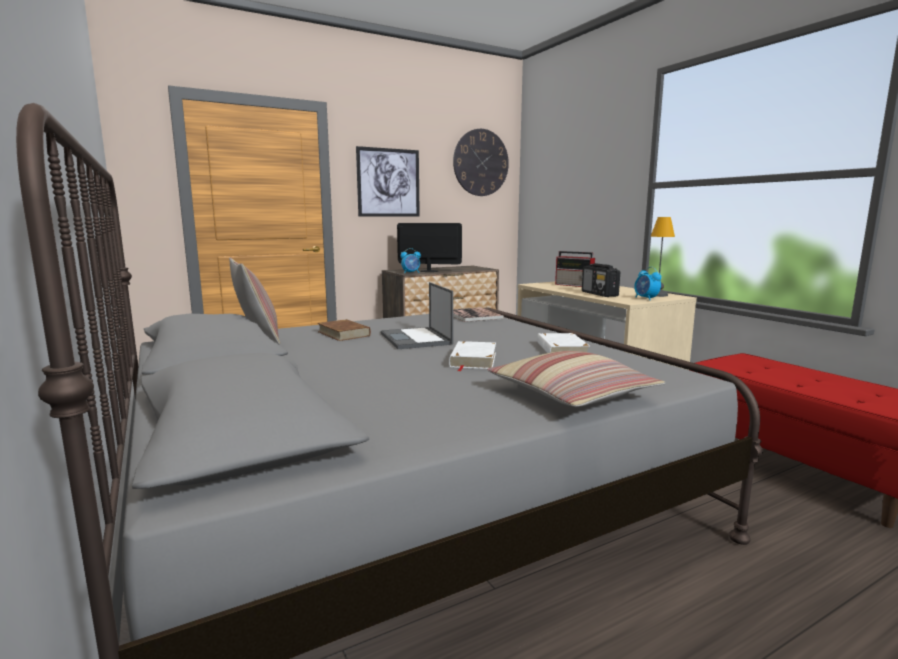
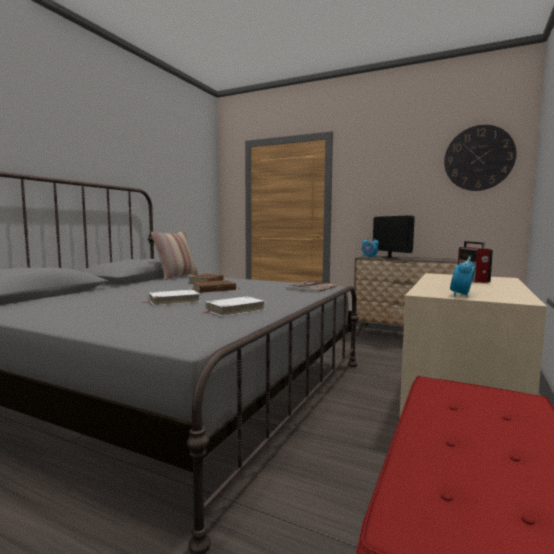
camera: 55 degrees right, 5 degrees down
(388, 183) = (377, 185): picture -> none
(416, 339) = (214, 289): laptop -> brown book
(571, 394) = (103, 322): pillow -> none
(599, 294) = (440, 286): radio -> none
(657, 295) = (503, 296): table lamp -> none

